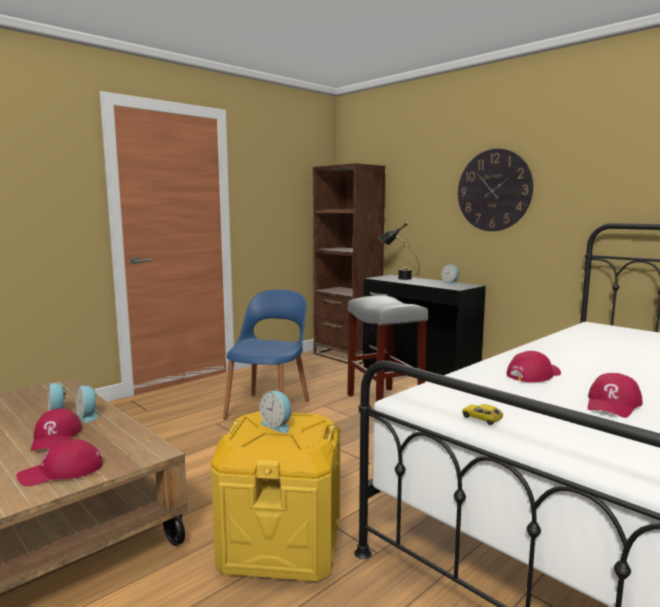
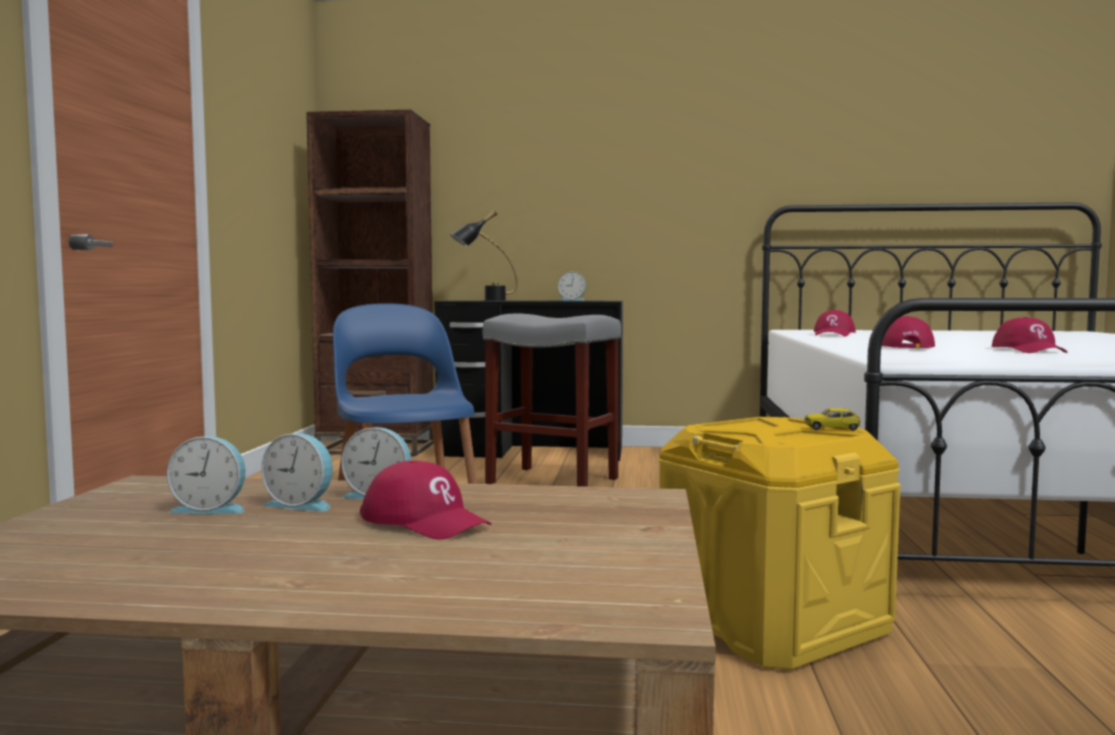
camera: 40 degrees left, 5 degrees down
(62, 472) = (595, 538): red cap -> red cap (833, 334)
(277, 426) = (763, 428): alarm clock -> alarm clock (211, 508)
(482, 418) = (1002, 362): toy car -> toy car (831, 428)
(494, 190) = (624, 166): wall clock -> none

